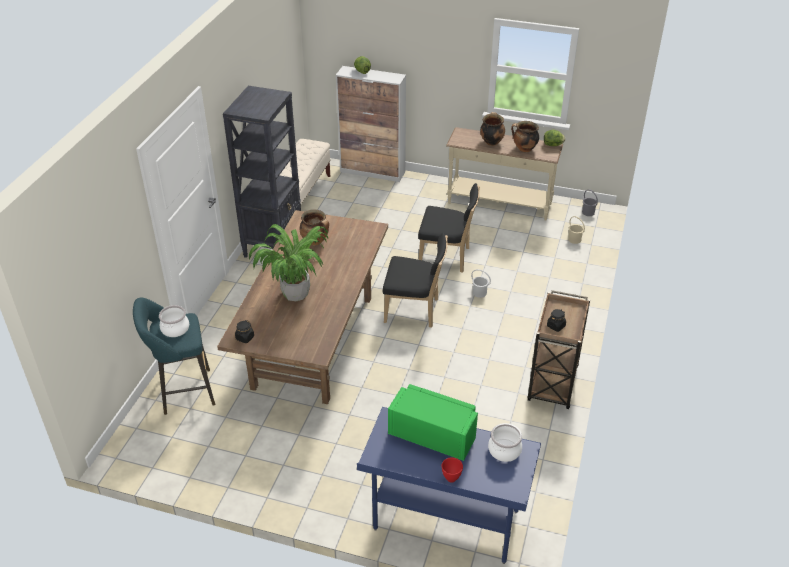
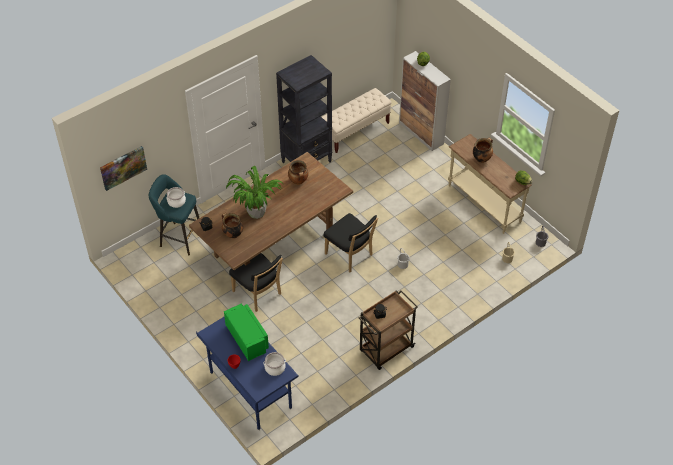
camera: 35 degrees right, 10 degrees up
(88, 297) = (123, 167): none -> picture
(447, 258) = (406, 228): black chair -> black chair (258, 294)
(524, 149) = (498, 176): cooking pot -> cooking pot (232, 234)

